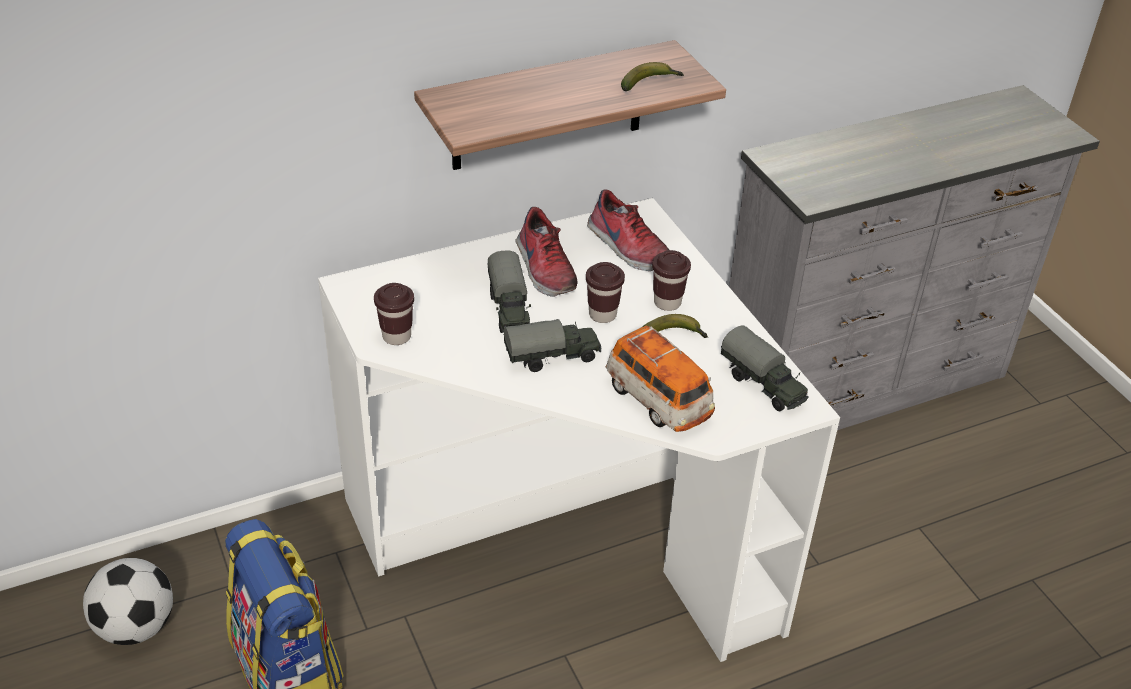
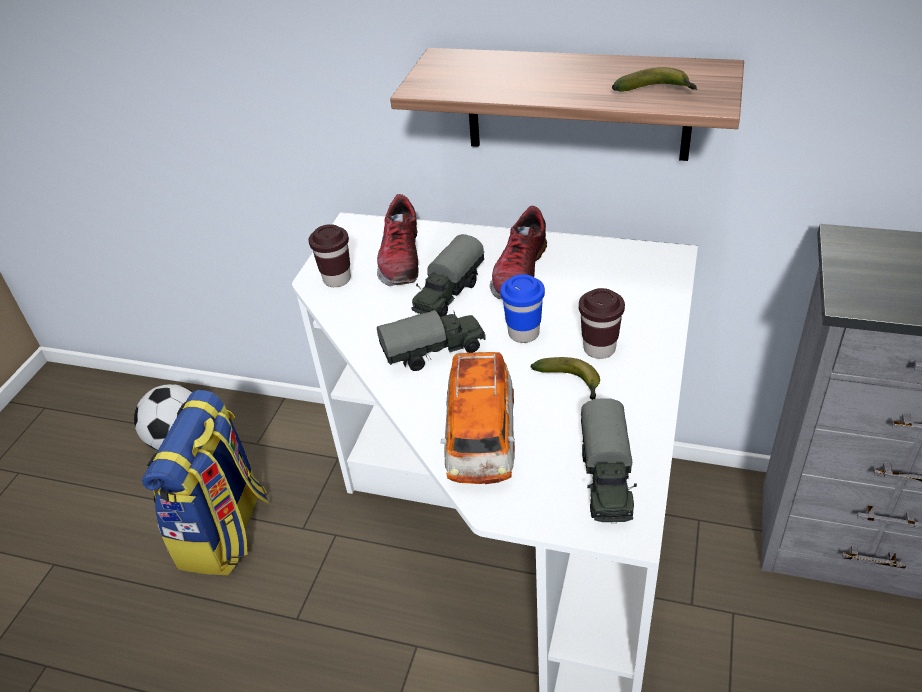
camera: 45 degrees right, 0 degrees up
(553, 357) = (435, 352): toy truck -> toy truck turned 45 degrees counterclockwise
(602, 315) = (523, 333): brown cup -> blue cup
(625, 247) = (617, 281): shoe -> shoe (399, 258)

